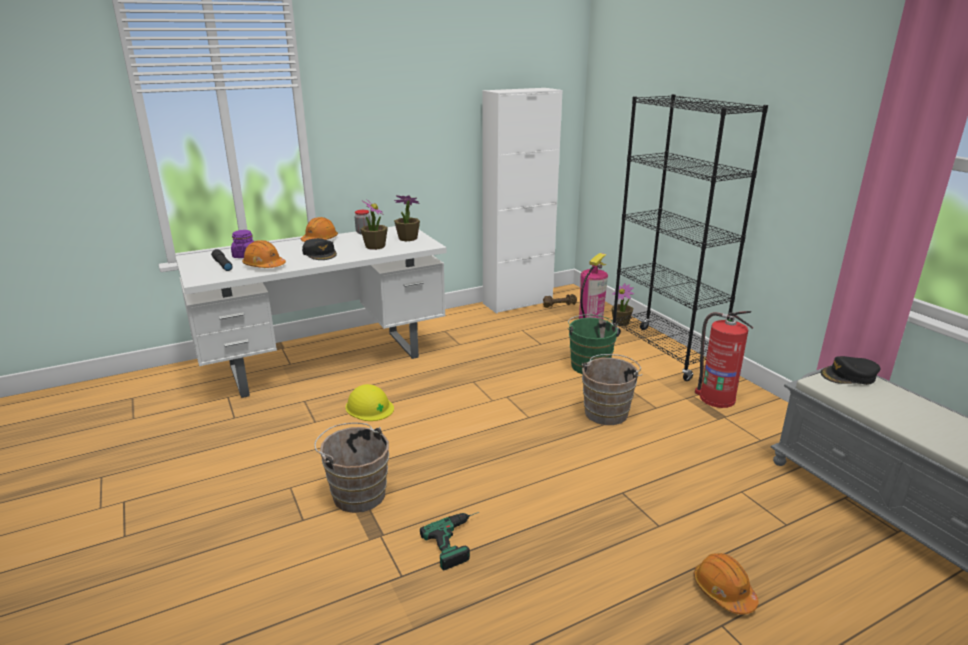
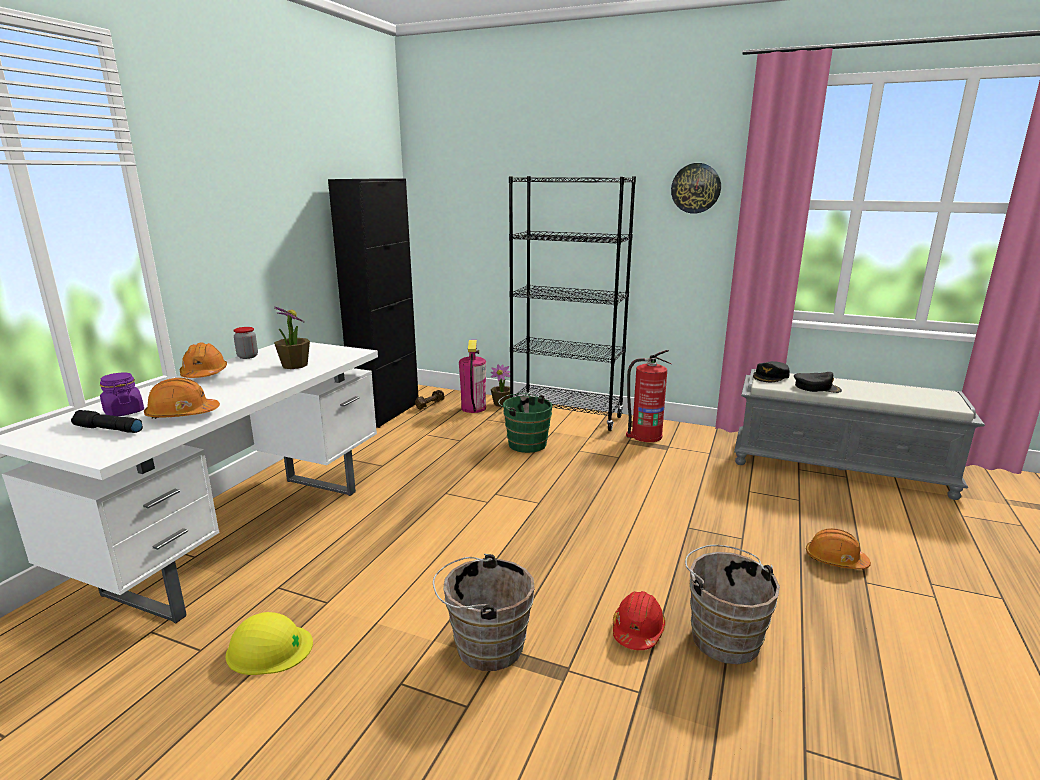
camera: 40 degrees left, 5 degrees down
(320, 253) = (237, 386): black cap -> black cap (816, 387)
(369, 407) = (371, 559): yellow hard hat -> yellow hard hat (269, 648)
(407, 238) = (316, 351): potted plant -> none
(460, 540) = (637, 630): power drill -> red hard hat
(517, 302) = (386, 412): white cabinet -> black cabinet
(607, 411) = (590, 473): brown bucket -> brown bucket (722, 636)
(833, 126) = (696, 188): none -> wall clock

